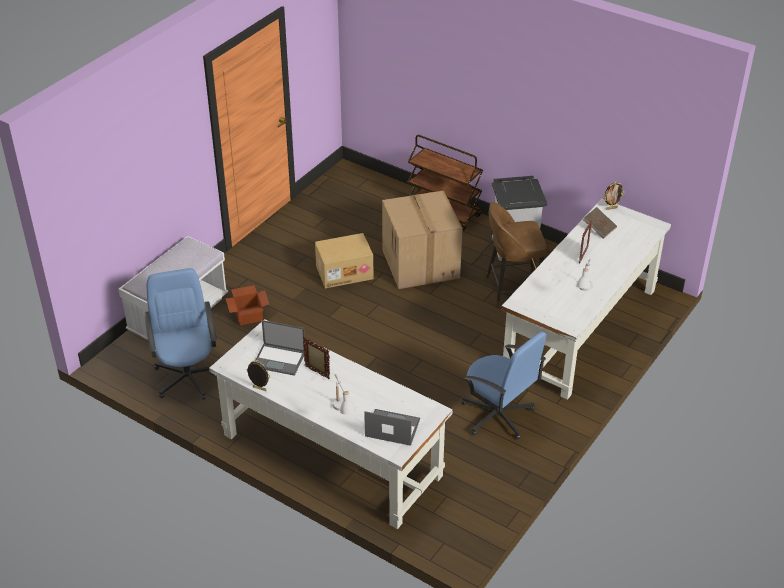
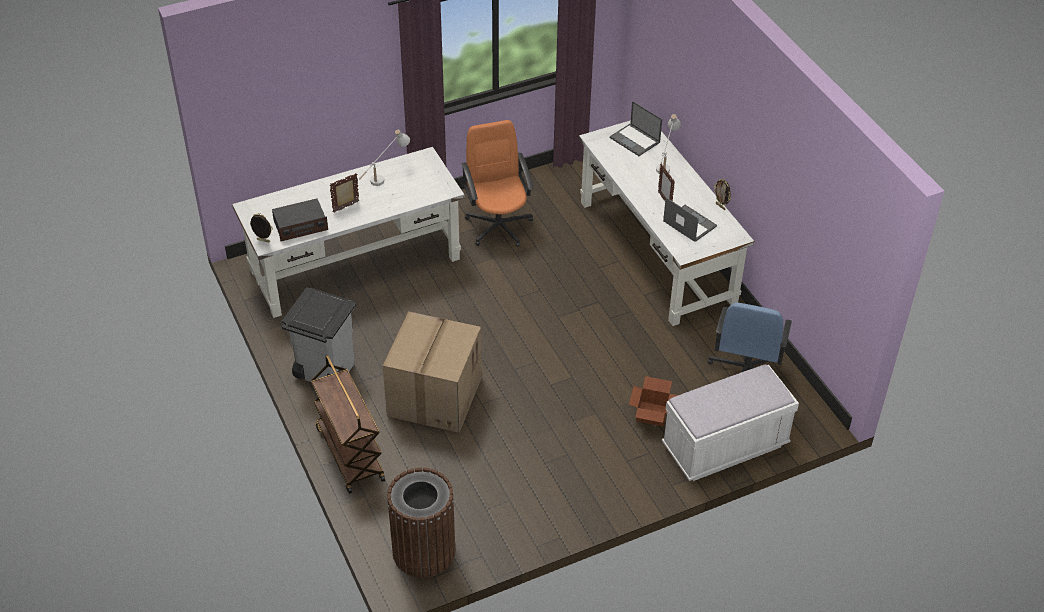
camera: 150 degrees left, 5 degrees up
(344, 272) = (519, 422): cardboard box -> none
(346, 185) = (423, 551): none -> brown trash can
(498, 416) = (498, 225): blue office chair -> orange office chair
(512, 290) = (374, 327): brown stool -> none
(599, 228) = (300, 226): brown book -> radio

